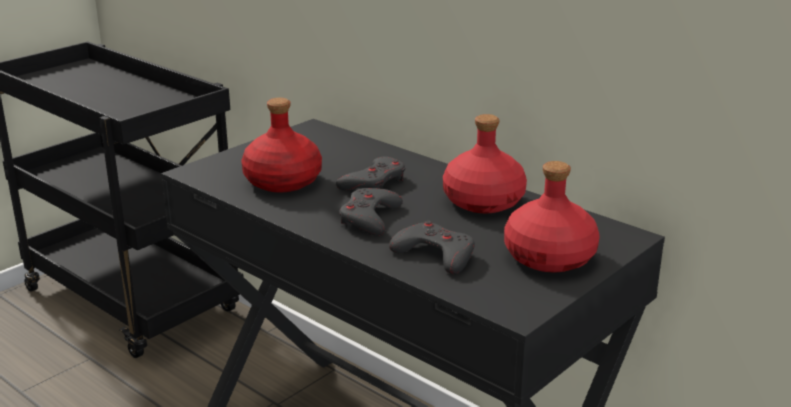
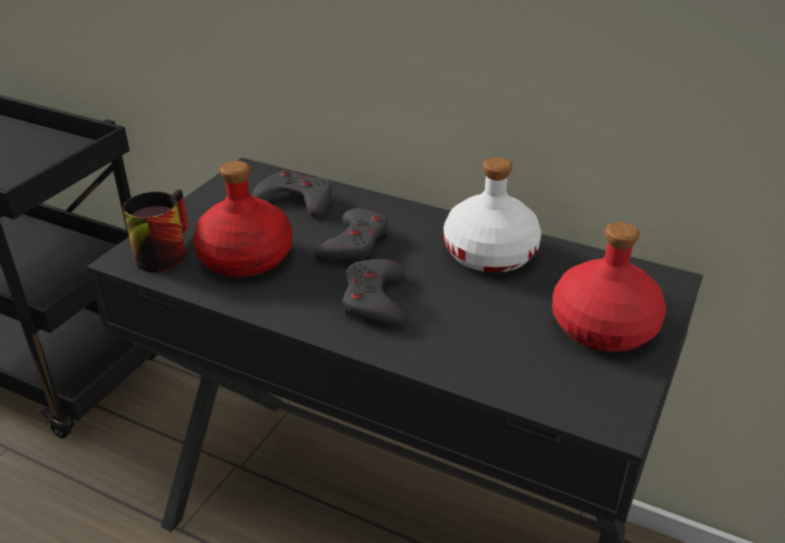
camera: 15 degrees left, 10 degrees up
(220, 170) = (161, 251): none -> mug
(435, 254) = (477, 345): grey game controller -> grey game controller (296, 200)
(484, 201) = (491, 254): red bottle -> white bottle

